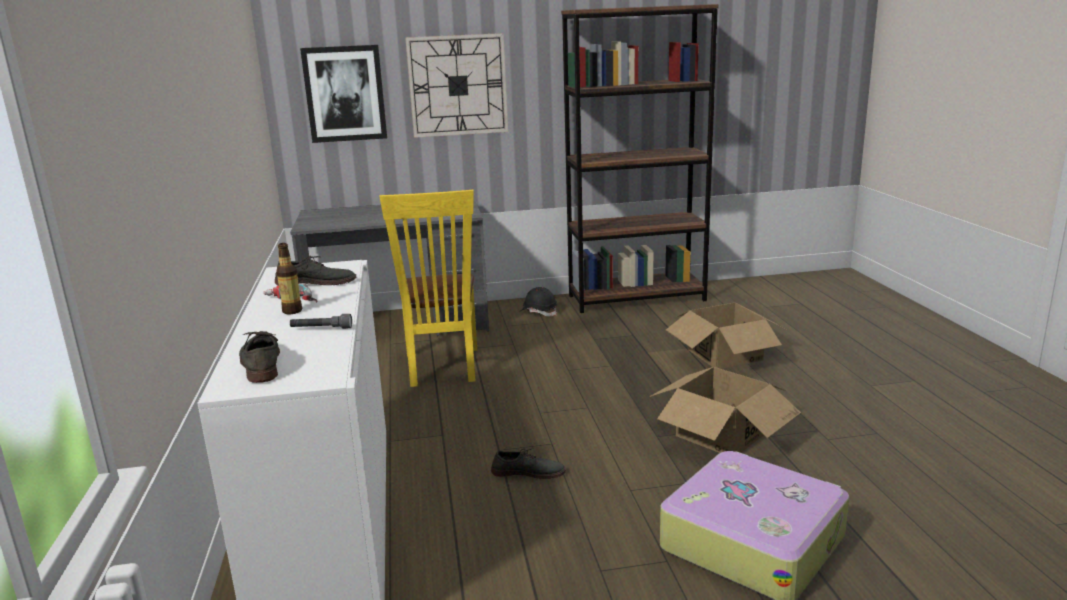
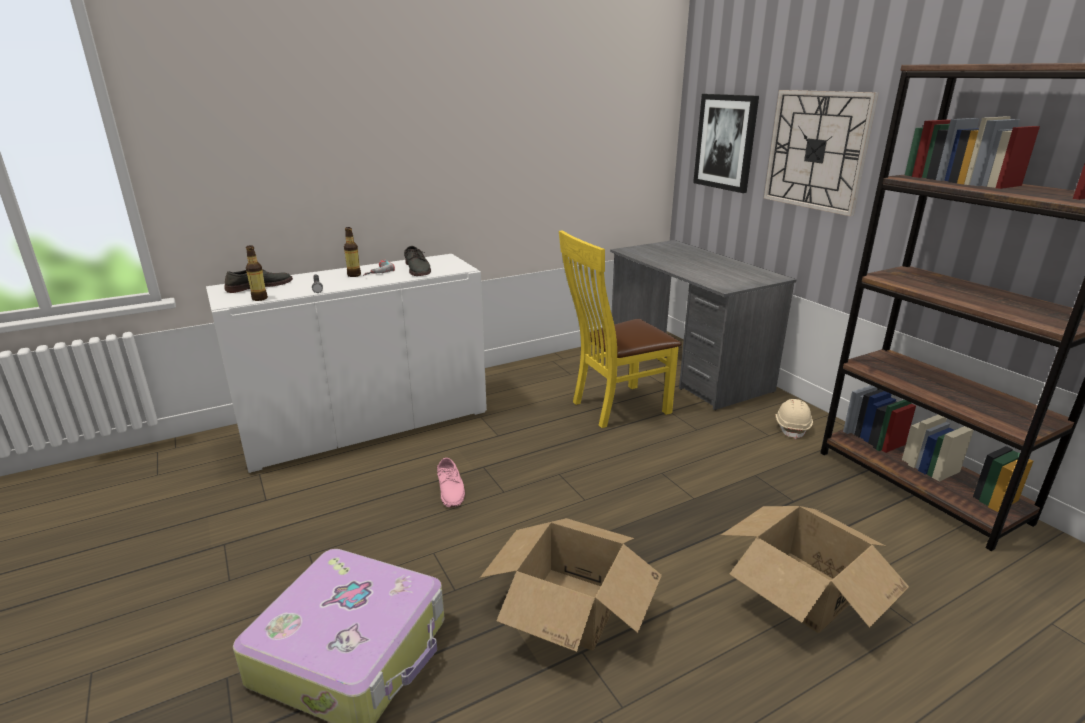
camera: 70 degrees right, 5 degrees up
(330, 359) = (259, 298): none -> bottle
(528, 472) = (451, 489): grey shoe -> pink shoe
(539, 312) = (792, 427): black hard hat -> beige hard hat

